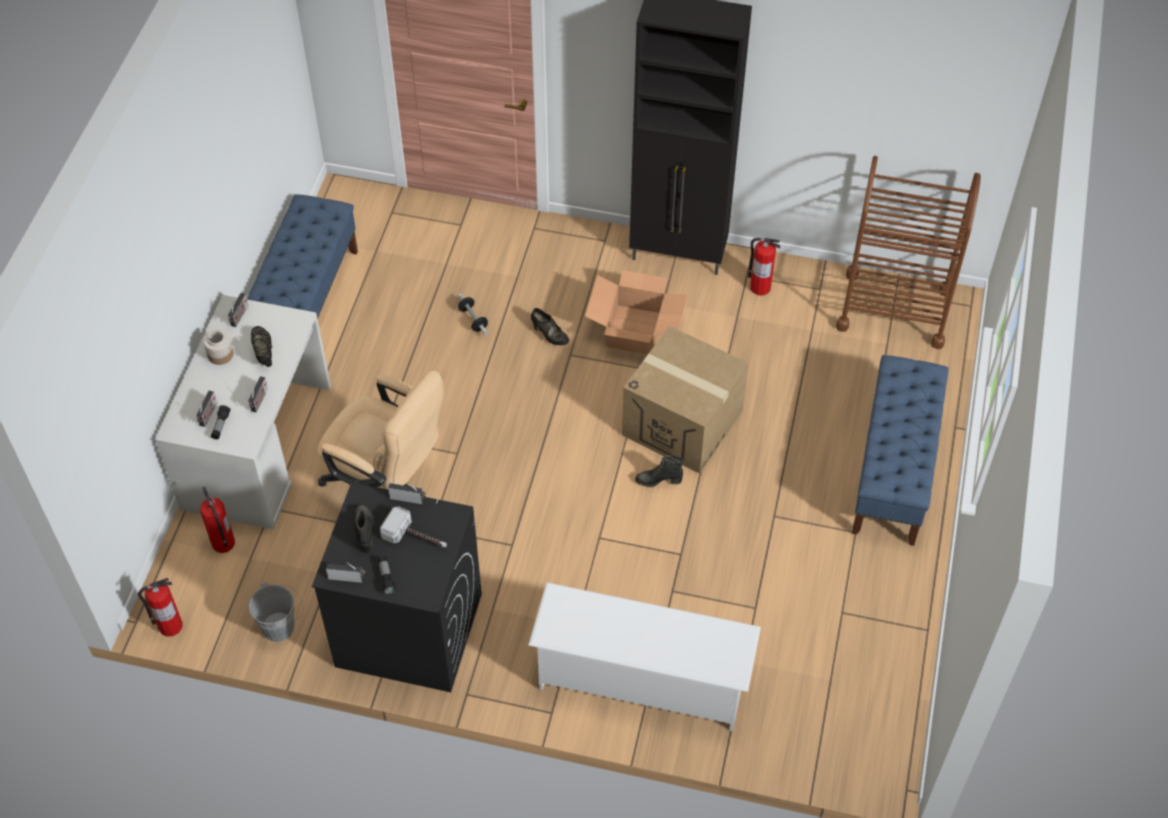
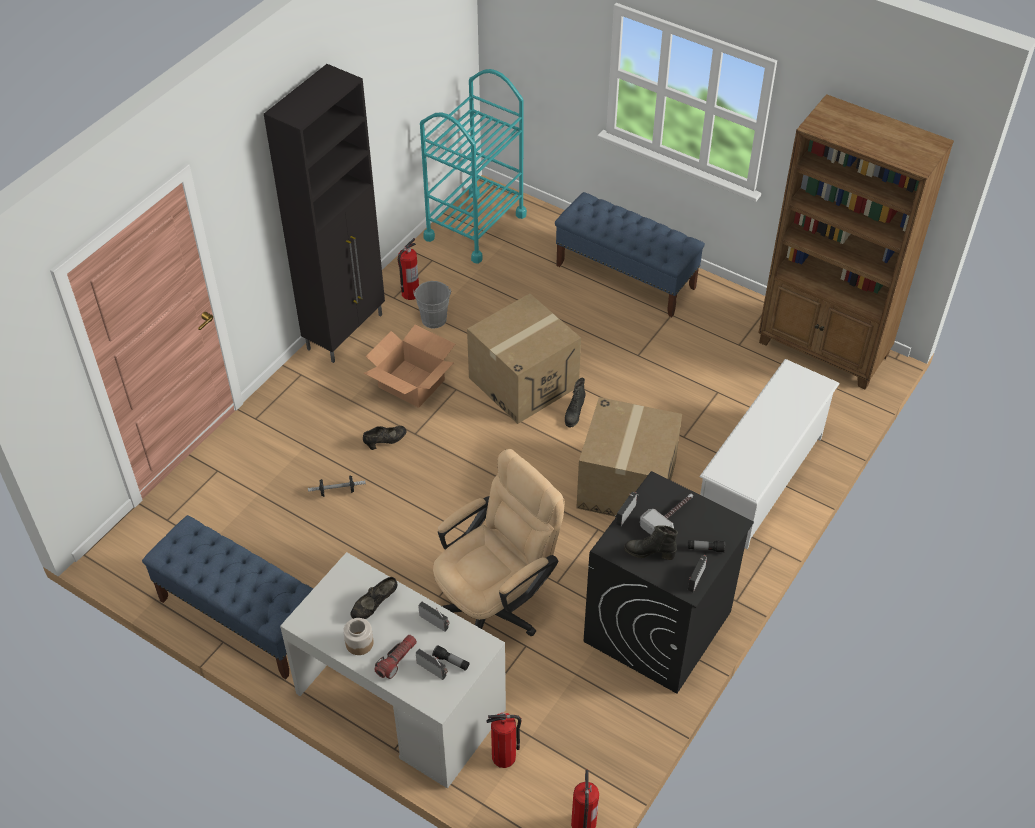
camera: 70 degrees left, 5 degrees down
(210, 386) = (397, 660): none -> flashlight
(239, 317) = (318, 616): radio -> none
(263, 352) = (374, 606): black shoe -> black shoe turned 45 degrees counterclockwise
(282, 626) = (618, 726): grey bucket -> grey bucket (434, 317)
(580, 555) = (626, 485): none -> cardboard box
(880, 705) = (824, 349): none -> brown bookcase
(894, 309) = (475, 226): brown cart -> turquoise cart

